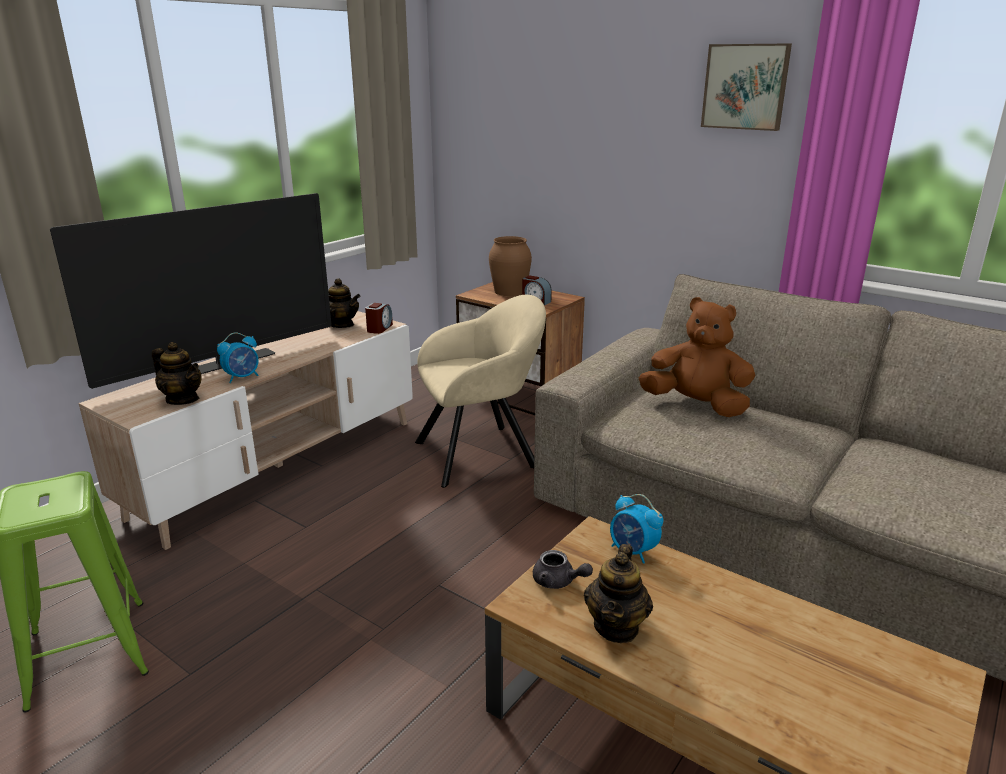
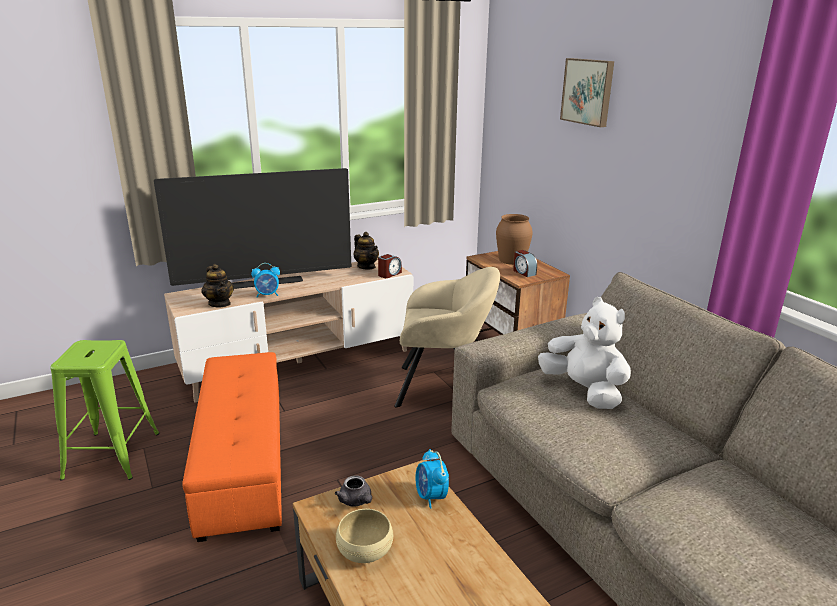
camera: 25 degrees right, 0 degrees up
(299, 603) = (242, 462): none -> orange ottoman
(616, 627) = (365, 548): teapot -> beige bowl
(696, 405) = (584, 391): brown plush toy -> white plush toy
(745, 87) = (704, 110): picture -> picture (588, 91)

